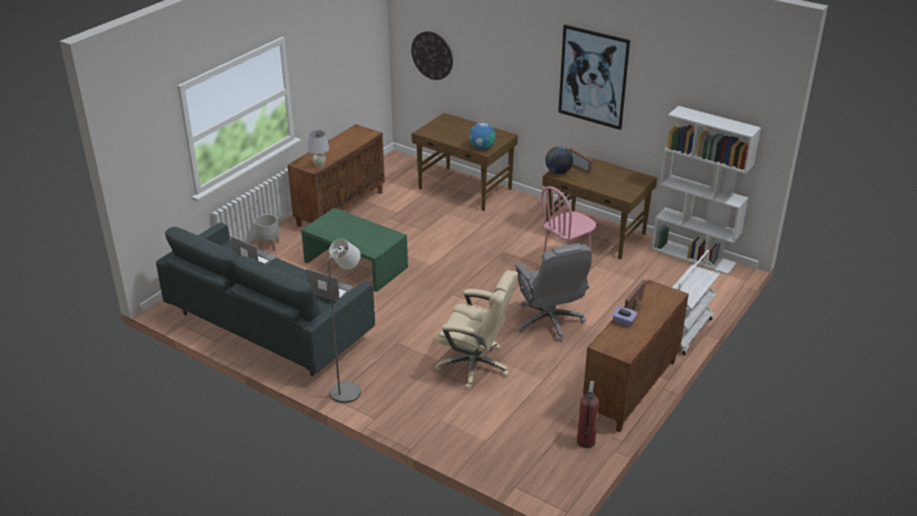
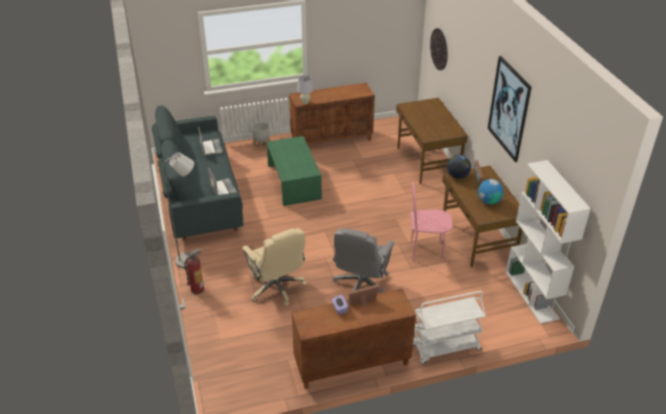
camera: 40 degrees right, 5 degrees up
(482, 147) = (428, 134): globe -> globe (489, 201)
(585, 441) = (275, 380): fire extinguisher -> fire extinguisher (197, 289)

